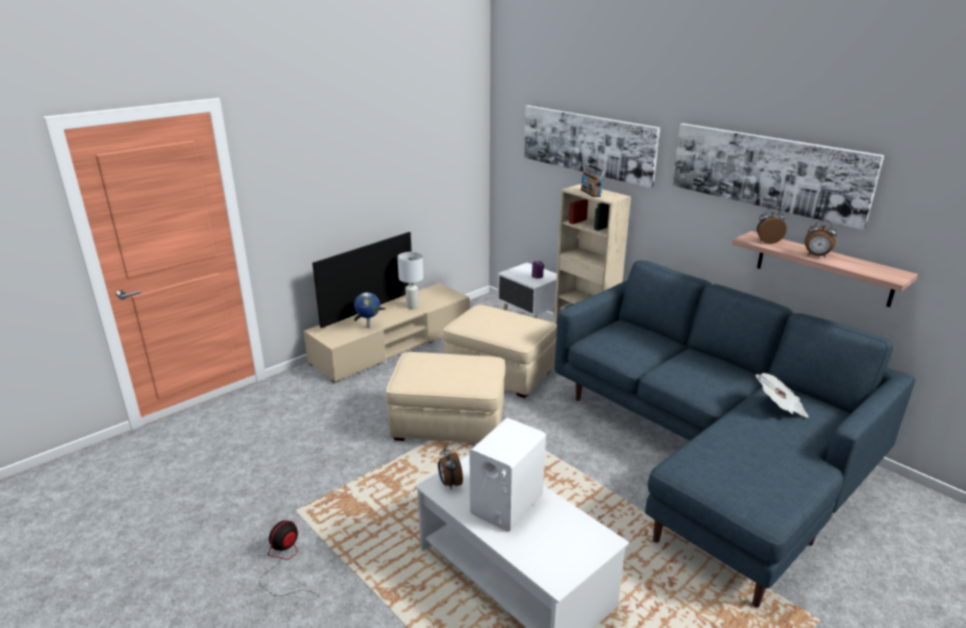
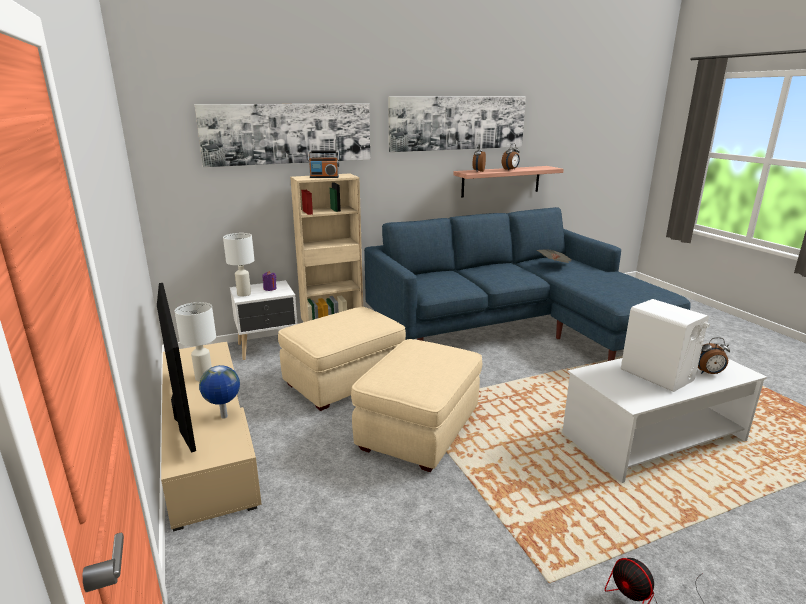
camera: 70 degrees left, 5 degrees down
(449, 483) = (628, 395): alarm clock -> alarm clock (708, 373)
(516, 271) = (243, 294): none -> white table lamp

